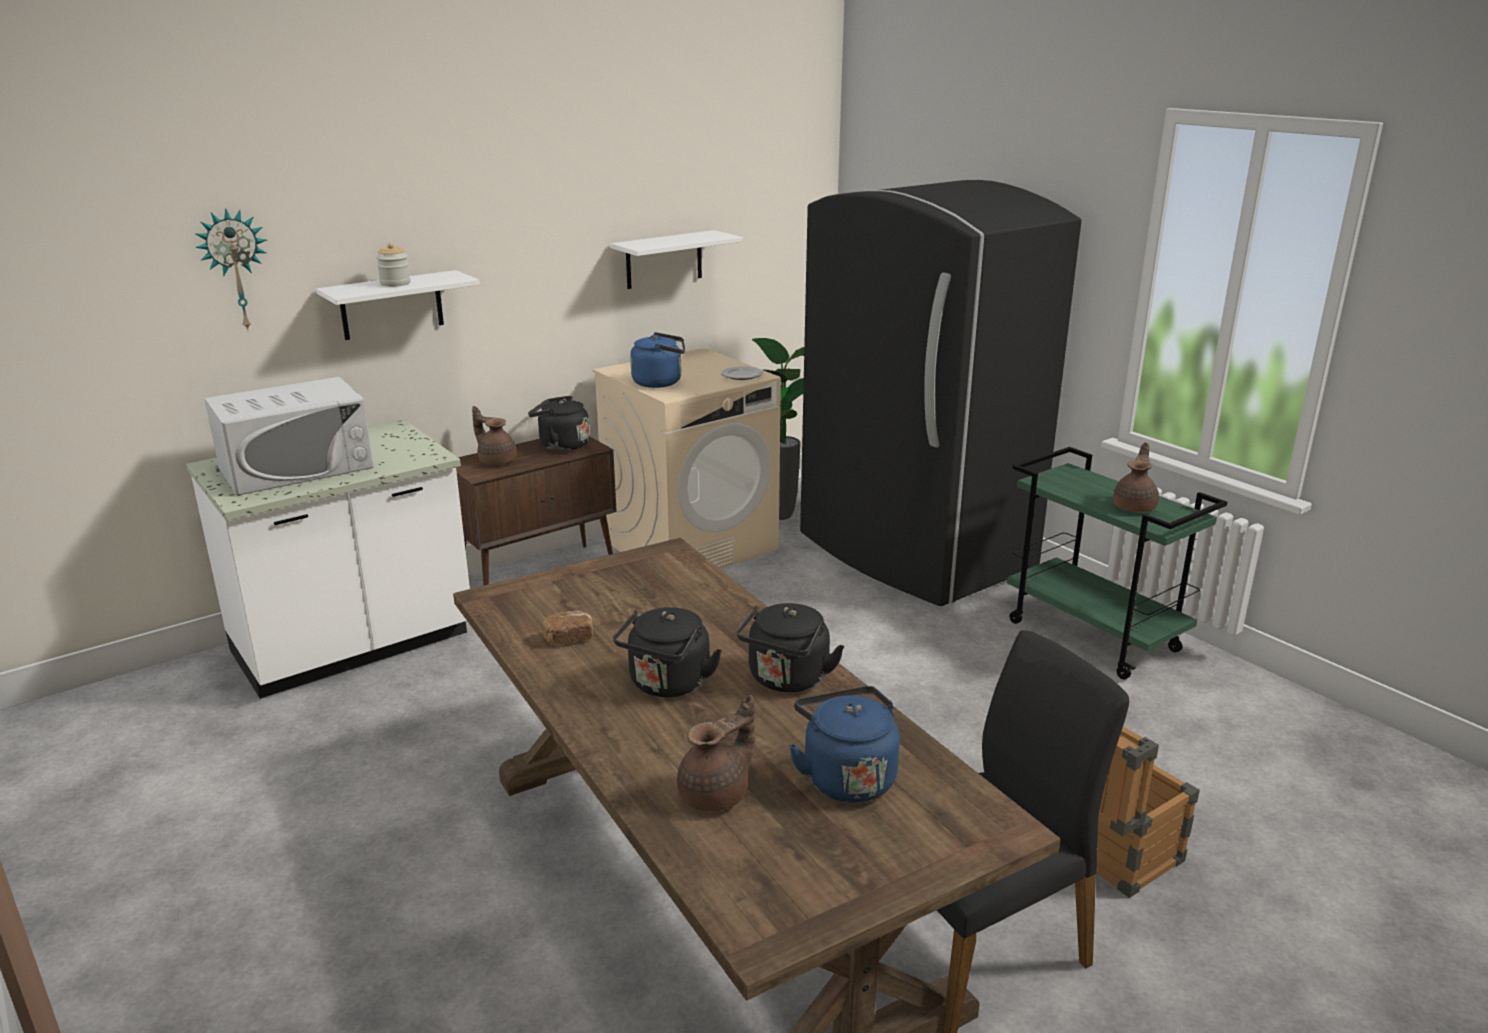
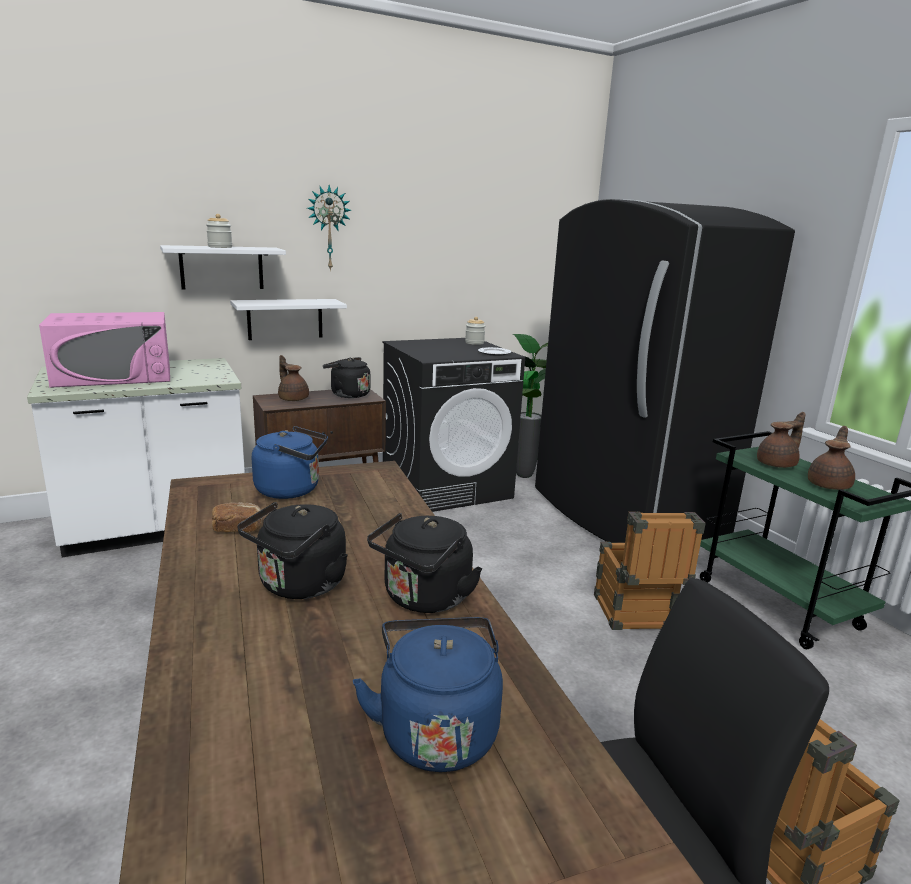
camera: 10 degrees right, 5 degrees down
(235, 270) = (94, 221): wall clock -> wall clock (328, 228)
(297, 467) = (114, 376): white microwave -> pink microwave
(660, 382) = (428, 351): blue kettle -> blue kettle (292, 490)
(664, 259) = (448, 264): white shelf -> white shelf (285, 319)
(691, 545) = (447, 487): beige washing machine -> black washing machine
(708, 359) = (474, 343): none -> jar
(716, 794) = (269, 726): brown teapot -> brown teapot (778, 464)
(949, 672) = (635, 618): none -> crate

